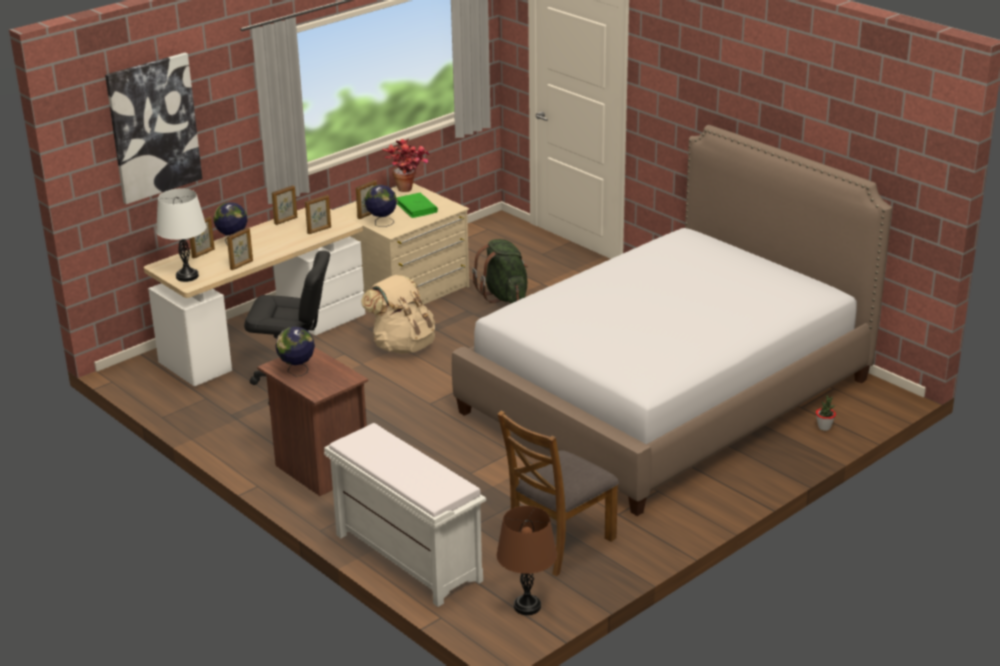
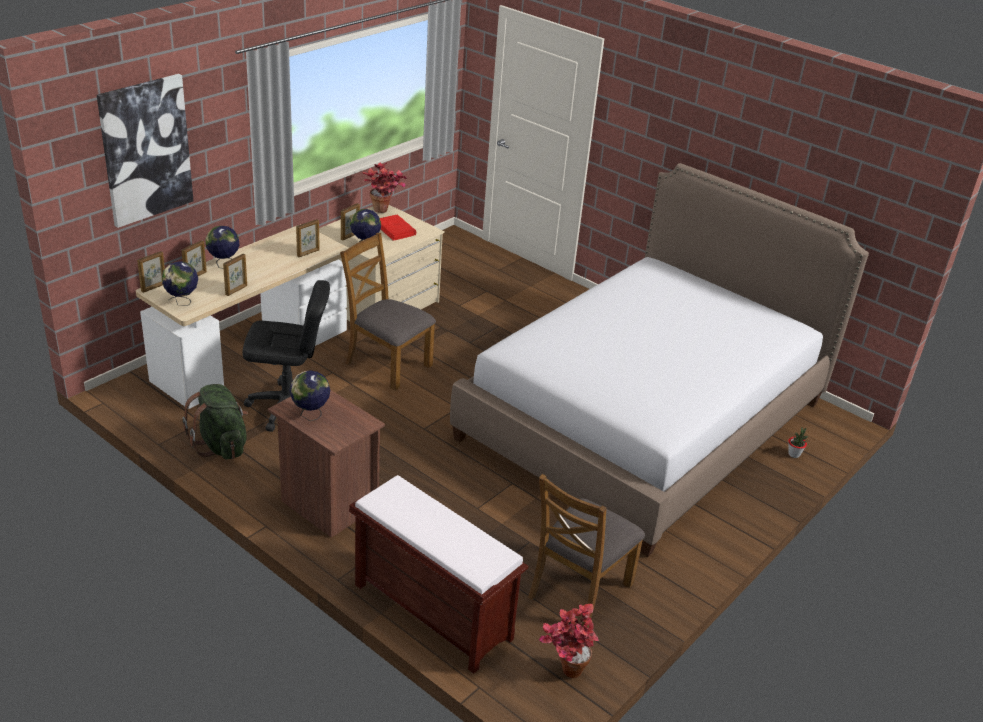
camera: 10 degrees left, 5 degrees up
(187, 276) = (182, 302): white table lamp -> globe
(286, 221) = (274, 242): picture frame -> picture frame (154, 287)
(402, 346) = (387, 364): beige backpack -> brown chair
(406, 557) = (430, 611): white bench -> brown bench
(416, 208) = (395, 230): green book -> red book
(504, 296) = (473, 312): green backpack -> green backpack (221, 445)
(527, 606) = (564, 670): brown table lamp -> potted plant

